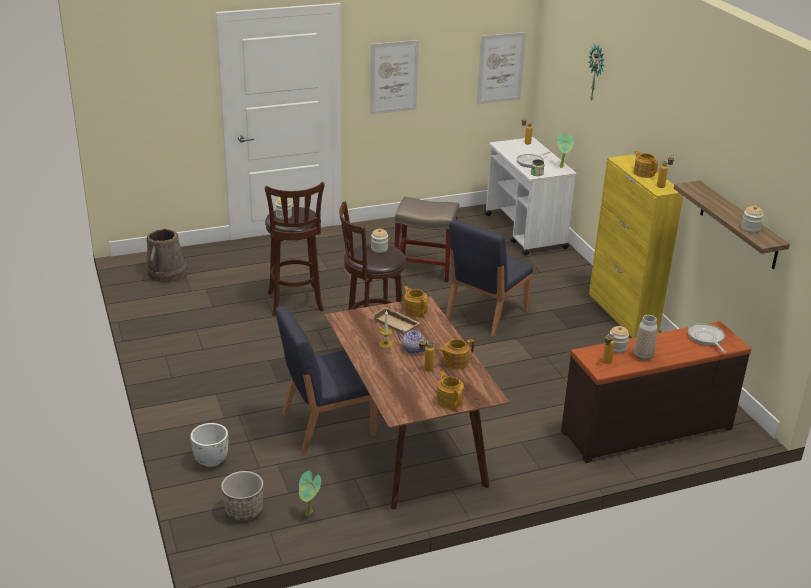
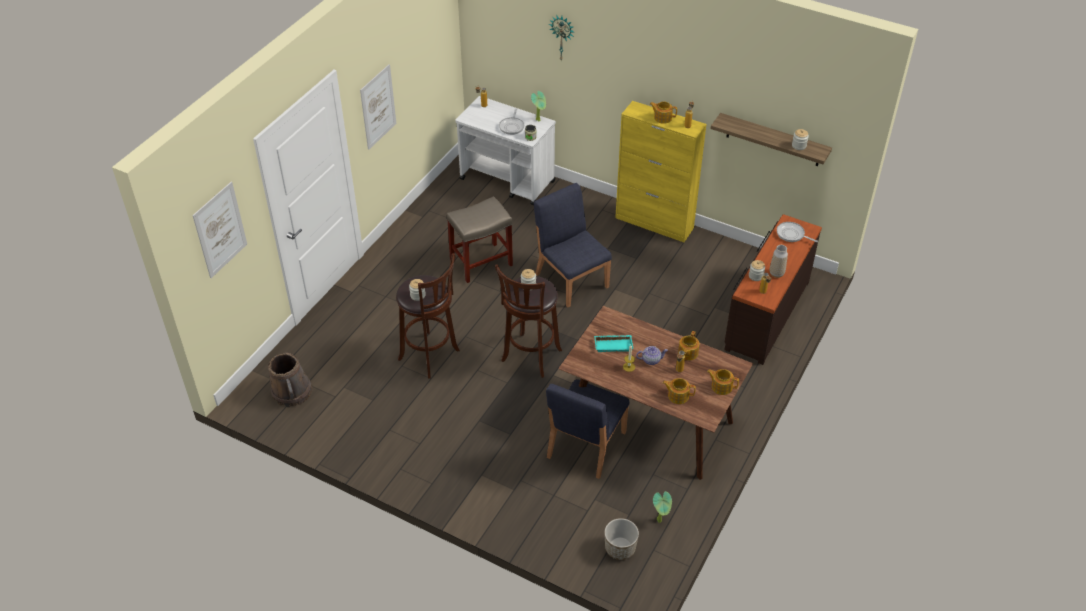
camera: 40 degrees left, 15 degrees up
(211, 461) = (552, 529): white planter -> none
(396, 323) = (613, 345): beige tray -> turquoise tray
(415, 311) = (610, 325): teapot -> teapot (678, 395)
(485, 314) = (571, 279): blue chair -> blue chair turned 150 degrees clockwise
(500, 68) = (441, 50): picture -> picture (220, 230)

